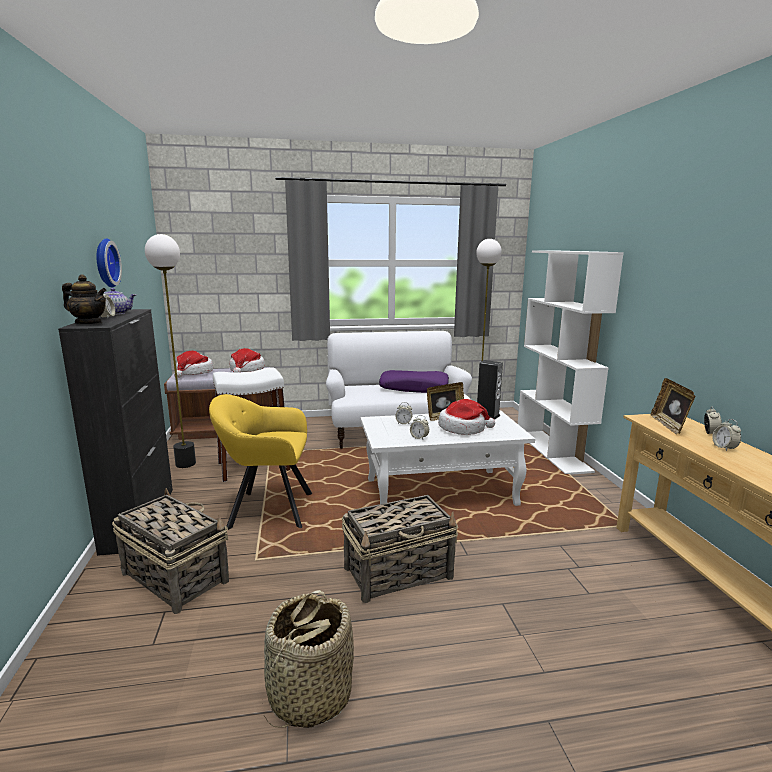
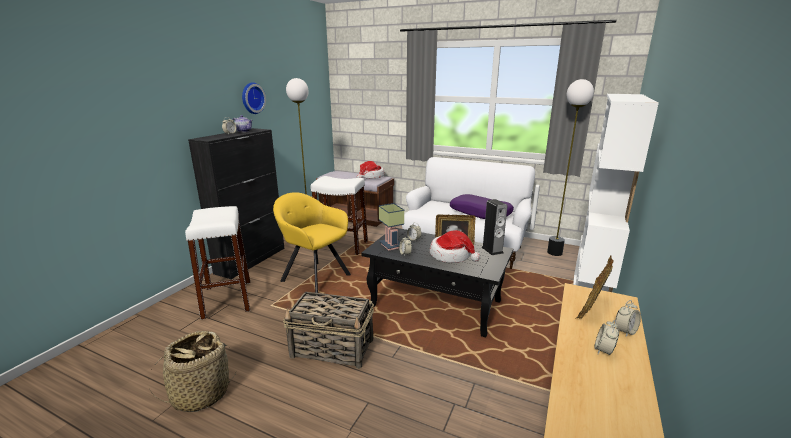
camera: 35 degrees right, 5 degrees up
(89, 323) = (209, 137): teapot -> none
(174, 576) = (227, 299): basket -> white stool
(194, 372) = (338, 174): hat -> none
(393, 433) = (392, 245): none -> table lamp
(441, 492) = (437, 304): white coffee table -> black coffee table

